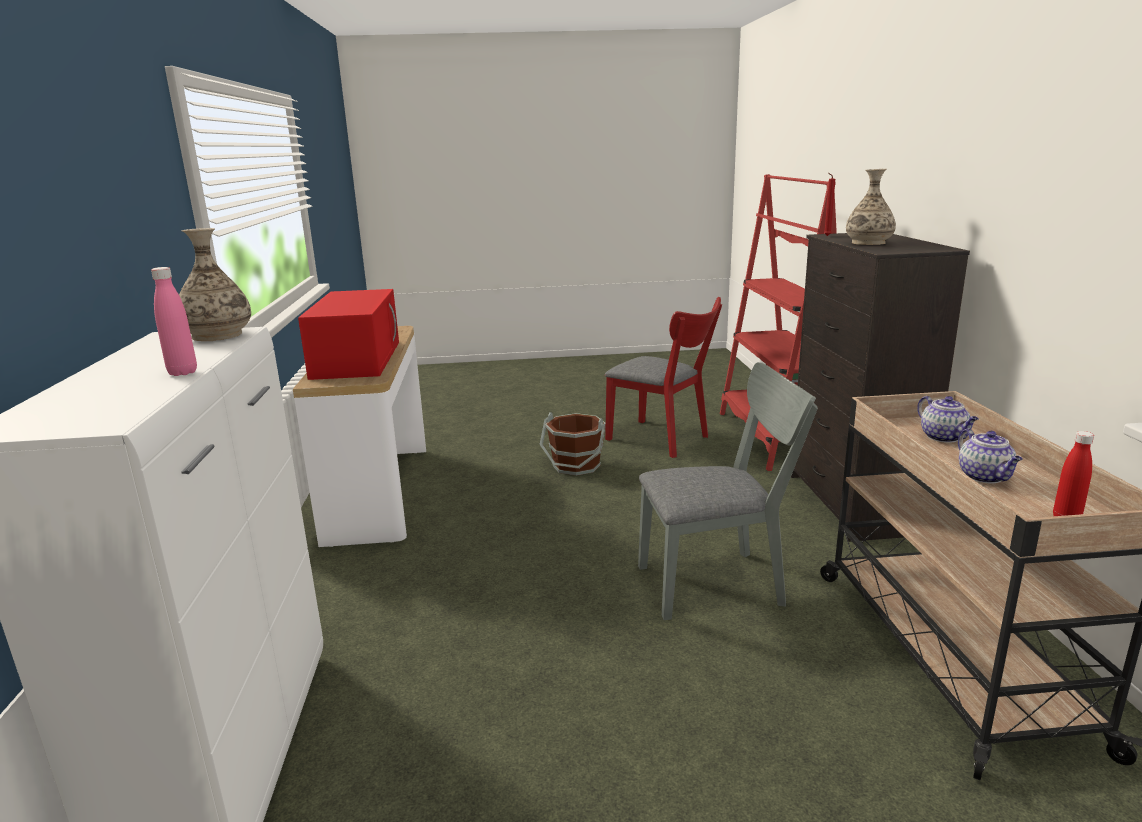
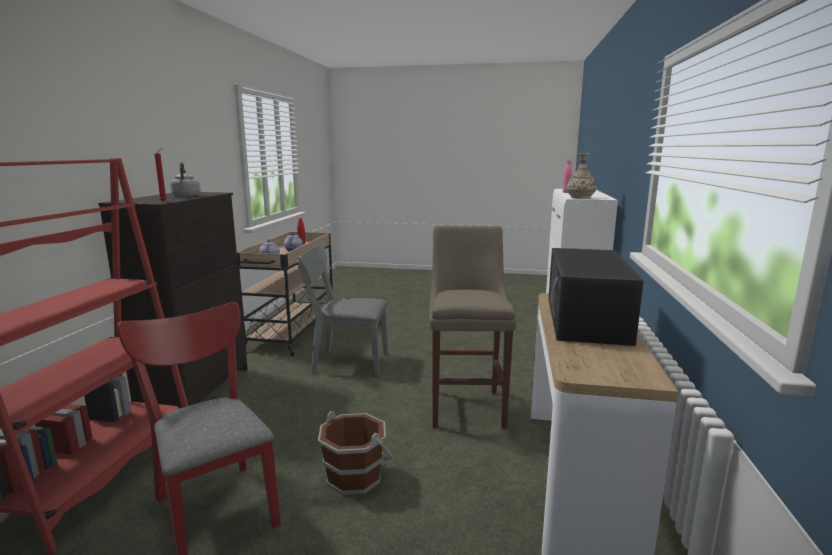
camera: 165 degrees left, 5 degrees down
(357, 358) = (587, 320): red microwave -> black microwave
(488, 541) = (467, 406): none -> beige stool
(868, 243) = (186, 196): vase -> grey kettle

